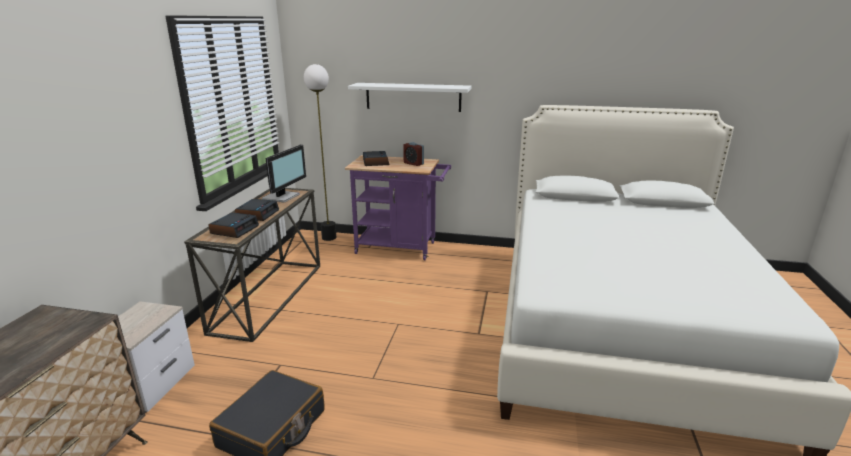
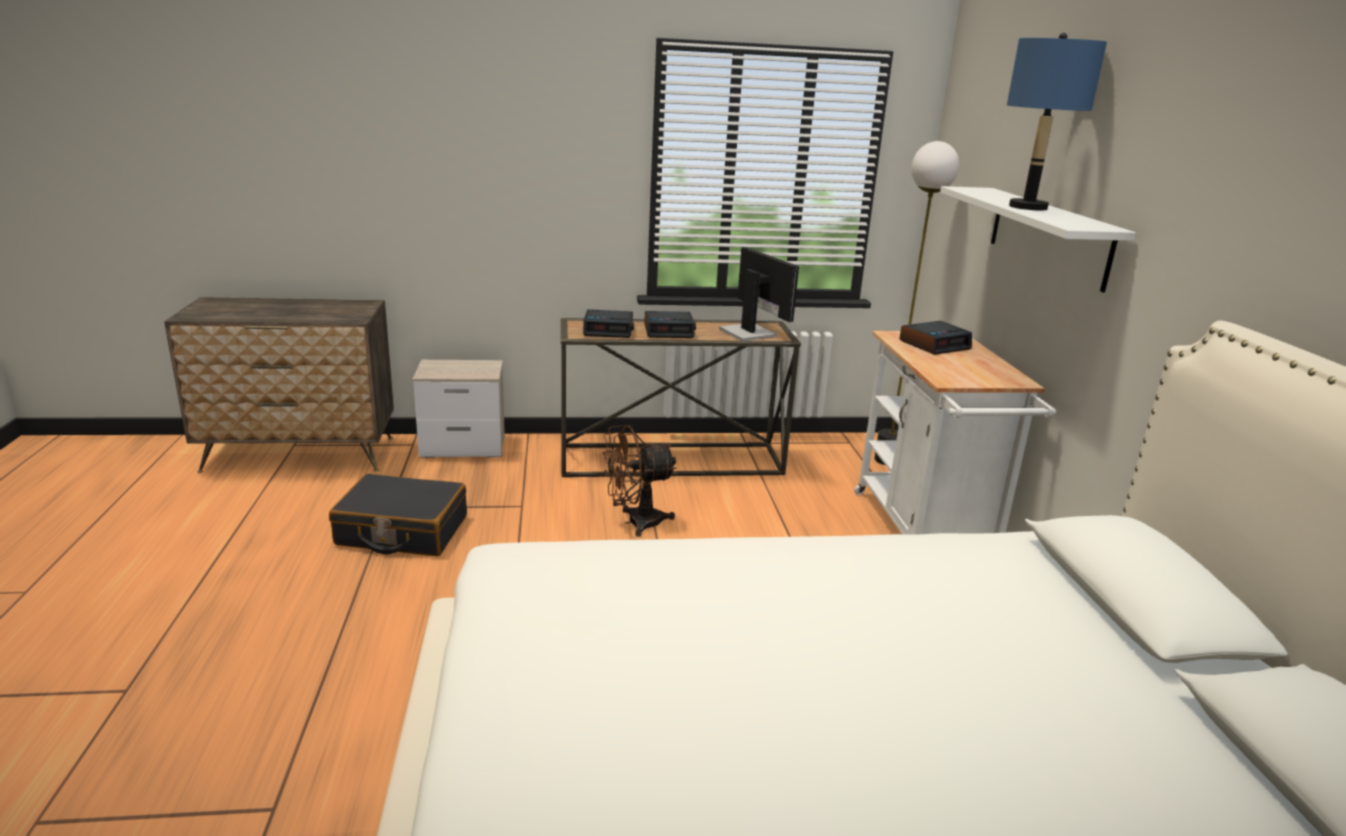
camera: 70 degrees right, 0 degrees up
(282, 197) = (749, 332): monitor -> monitor turned 120 degrees counterclockwise
(336, 323) = (635, 522): none -> brown fan
(401, 248) = (926, 532): purple cart -> white cart
(413, 163) = (974, 371): alarm clock -> none
(416, 85) = (1028, 207): none -> blue table lamp

